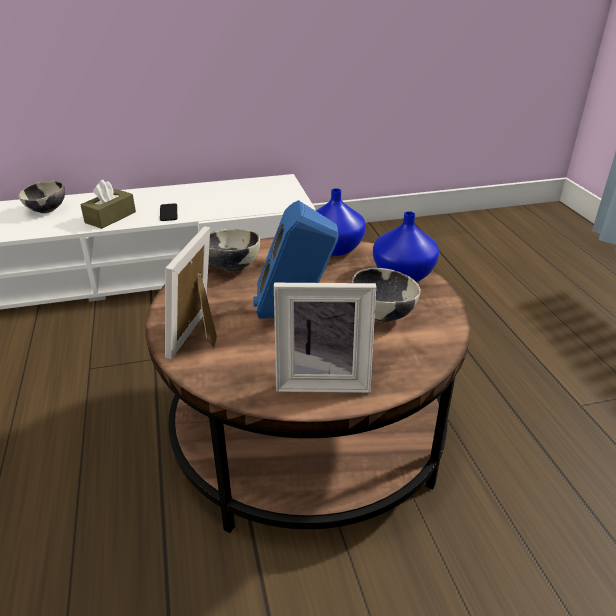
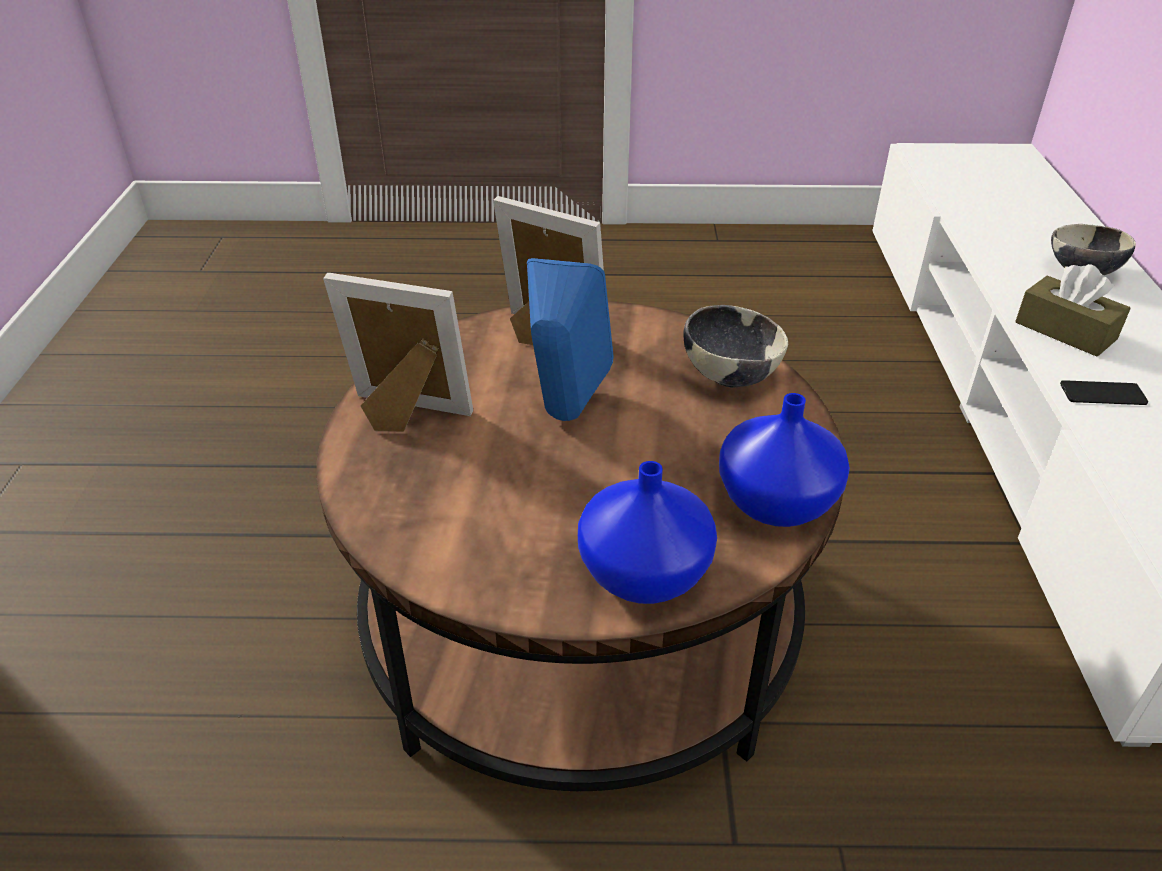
camera: 105 degrees right, 5 degrees up
(323, 379) = (405, 417): picture frame -> picture frame turned 90 degrees clockwise
(382, 314) = (524, 509): bowl -> none

